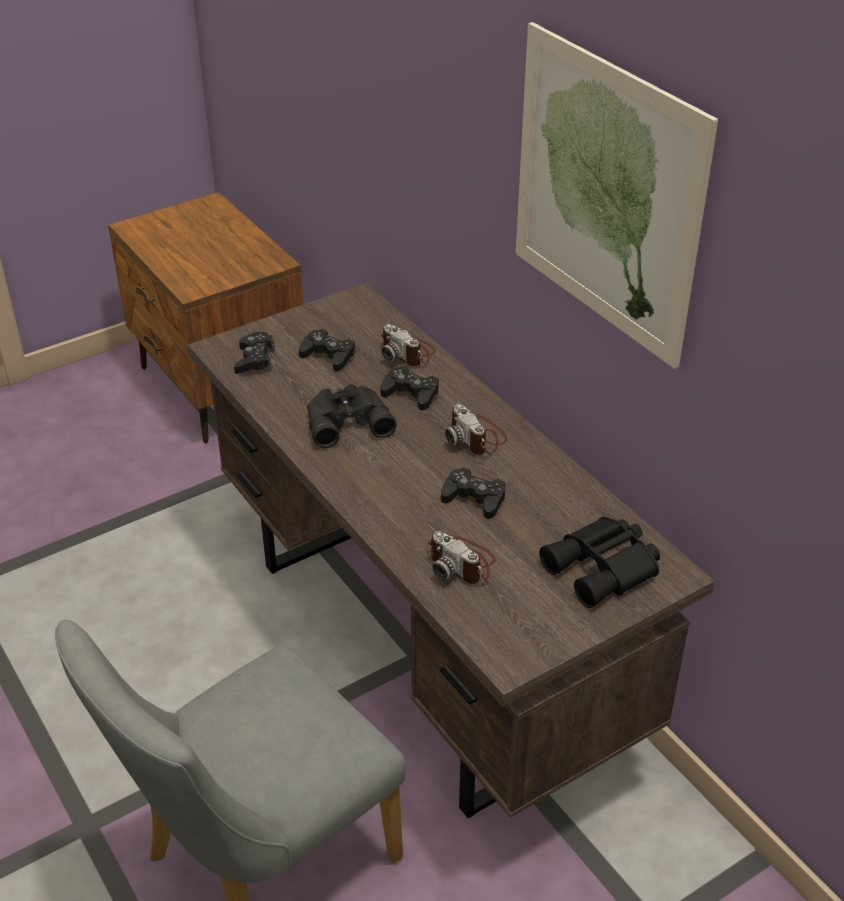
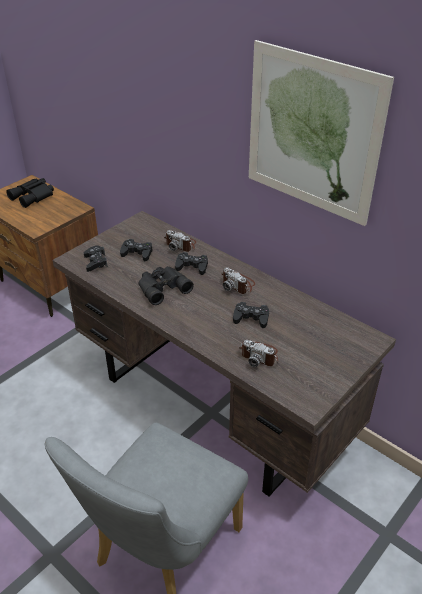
camera: 15 degrees left, 0 degrees up
(604, 569) = (337, 344): black binoculars -> black binoculars (33, 196)

